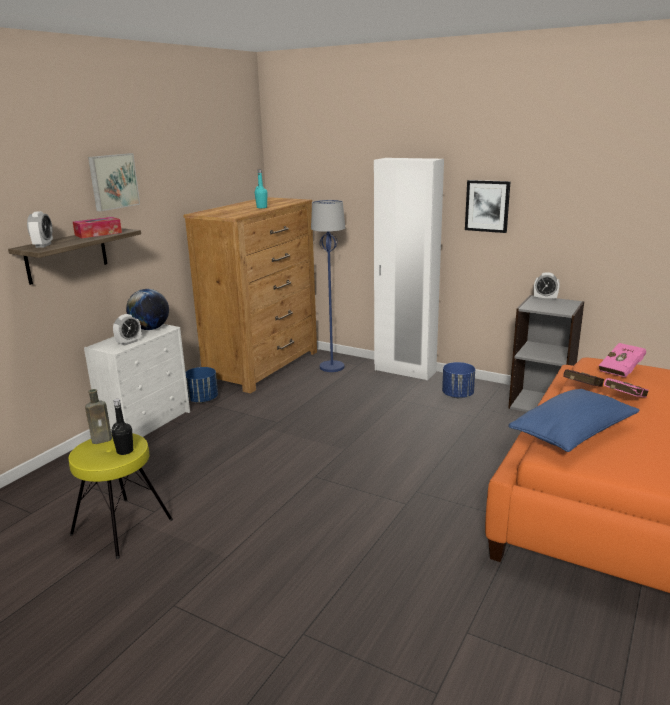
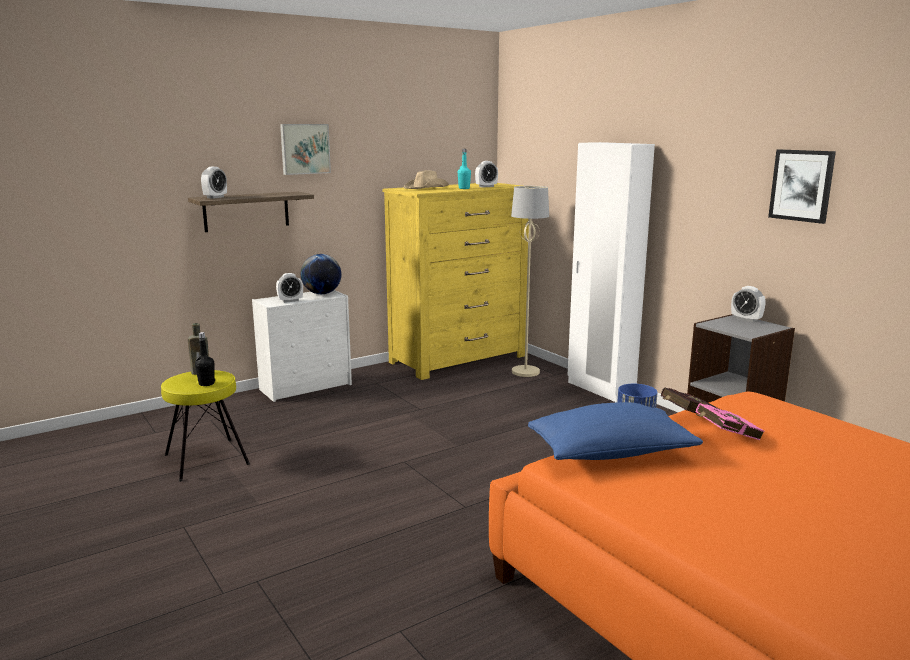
camera: 25 degrees right, 5 degrees down
(98, 234) = (274, 194): tissue box -> none
(203, 400) = (373, 377): blue planter -> none
(225, 210) = (426, 188): none -> beige hat
(263, 366) = (458, 359): brown dresser -> yellow dresser
(275, 203) = (486, 186): none -> alarm clock
(332, 367) = (526, 372): blue floor lamp -> beige floor lamp
(487, 206) = (696, 201): picture -> picture (802, 185)
(622, 370) = (771, 409): pink book -> none

